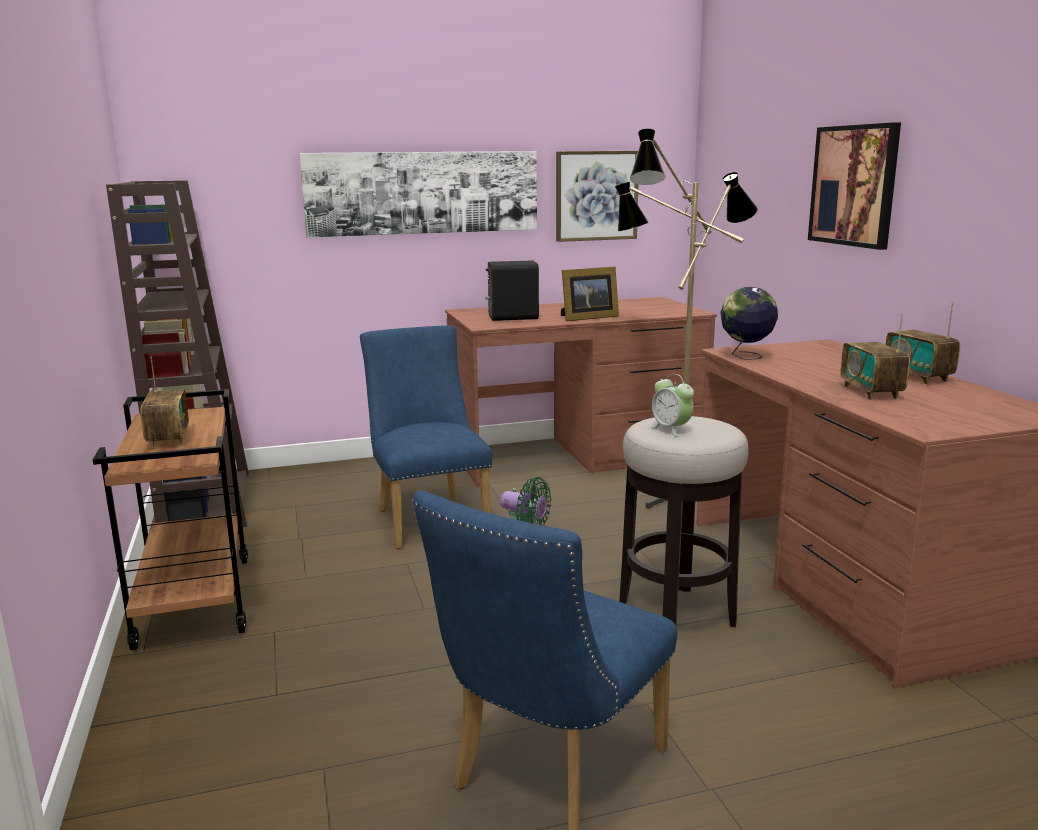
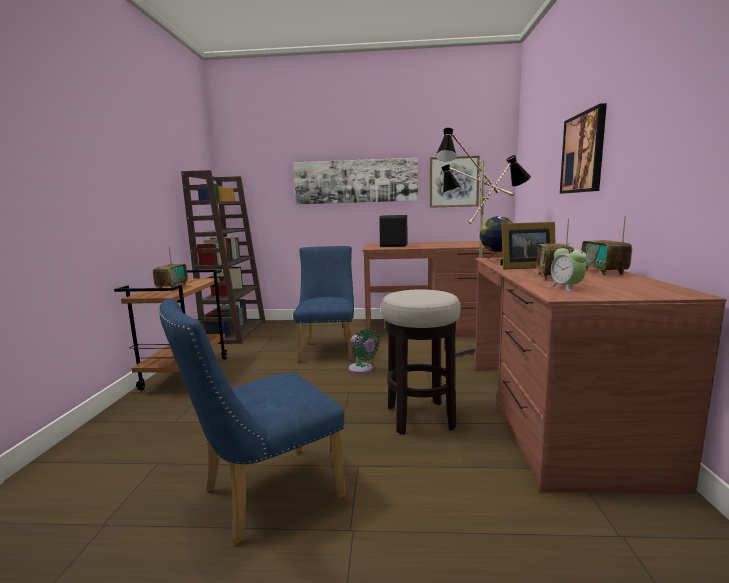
camera: 20 degrees right, 5 degrees down
(586, 318) = (433, 246): picture frame -> picture frame (524, 267)
(671, 429) = (408, 294): alarm clock -> alarm clock (566, 288)

